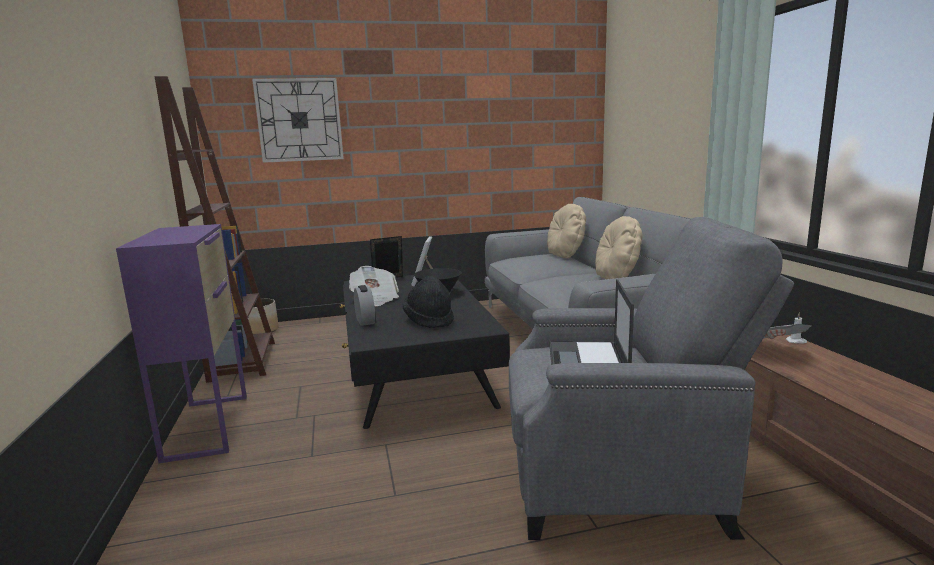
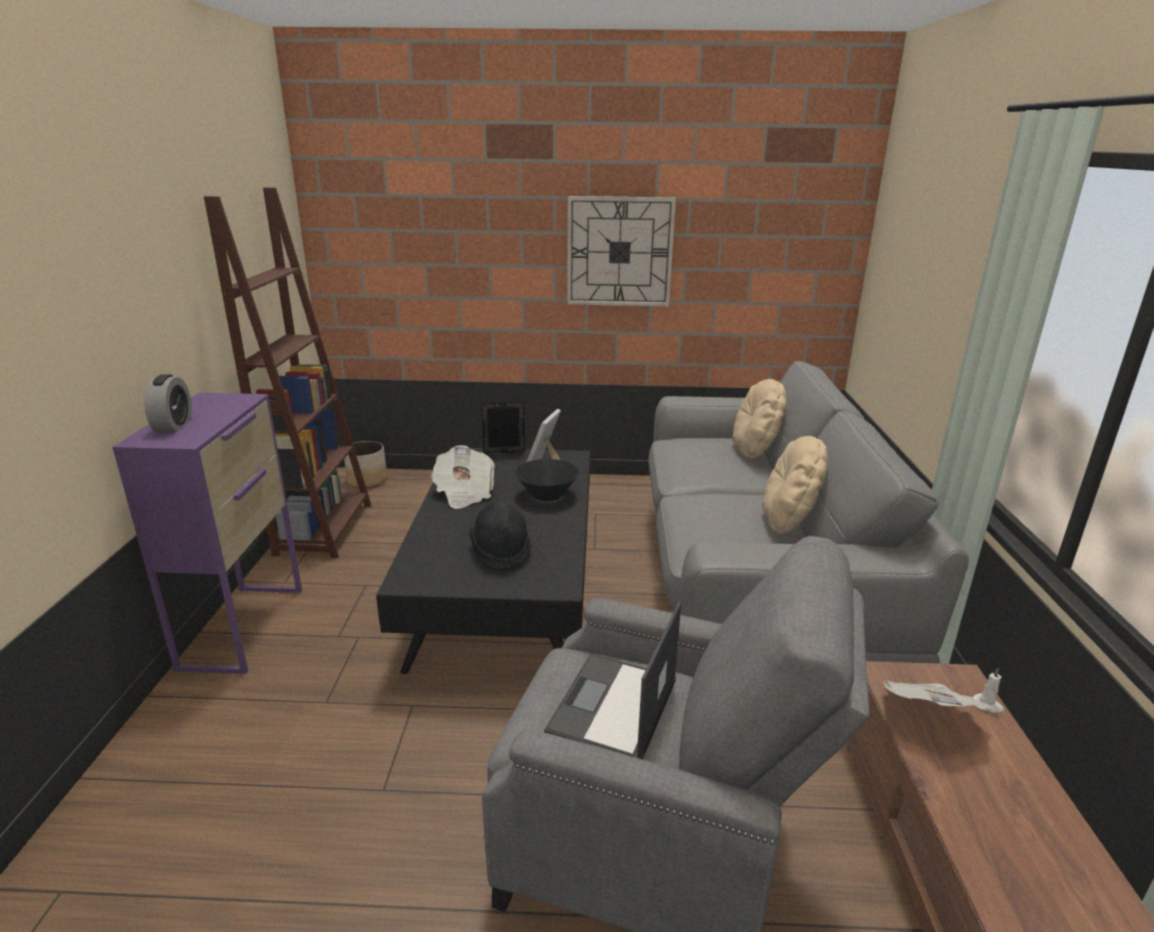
camera: 15 degrees right, 10 degrees up
(299, 120) = (424, 219): wall clock -> wall clock (619, 252)
(365, 321) = (426, 536): alarm clock -> alarm clock (173, 426)

